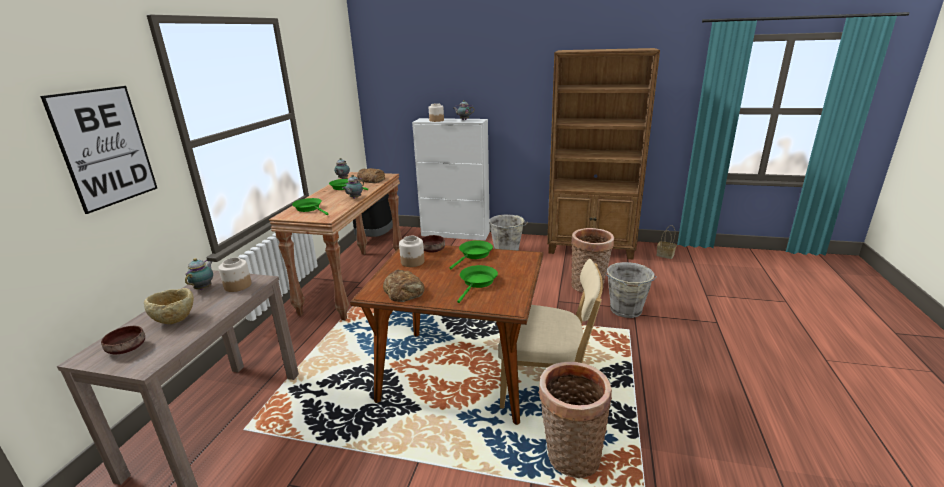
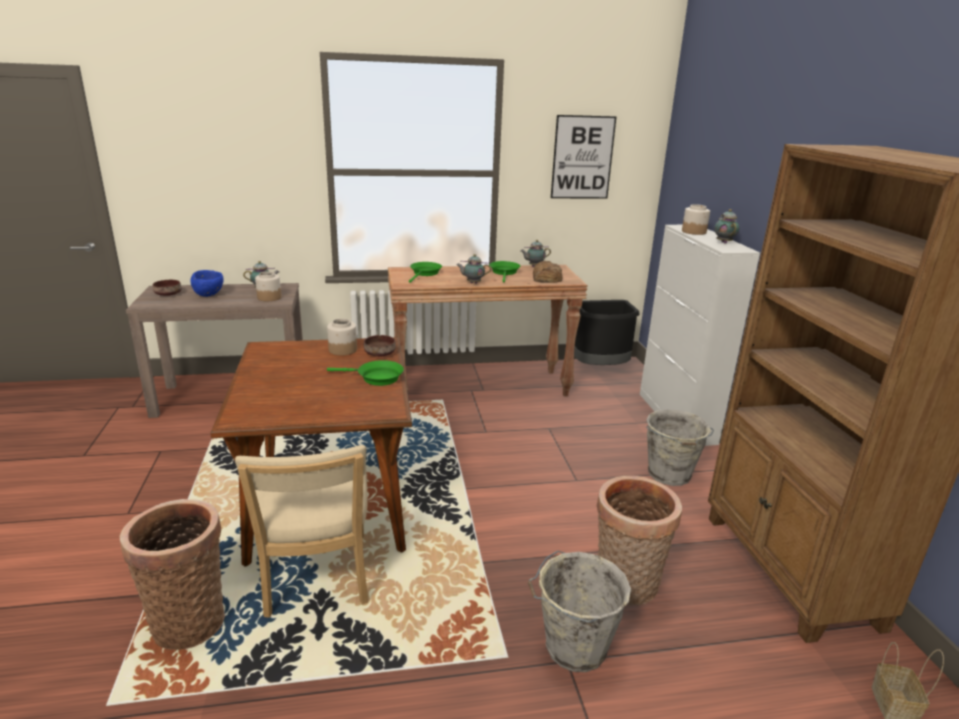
camera: 65 degrees right, 0 degrees up
(105, 147) = (247, 155): picture -> picture (582, 157)
(175, 319) = (210, 295): beige bowl -> blue bowl
(404, 291) = (270, 359): bread -> none
(477, 282) = (298, 391): green frying pan -> none

